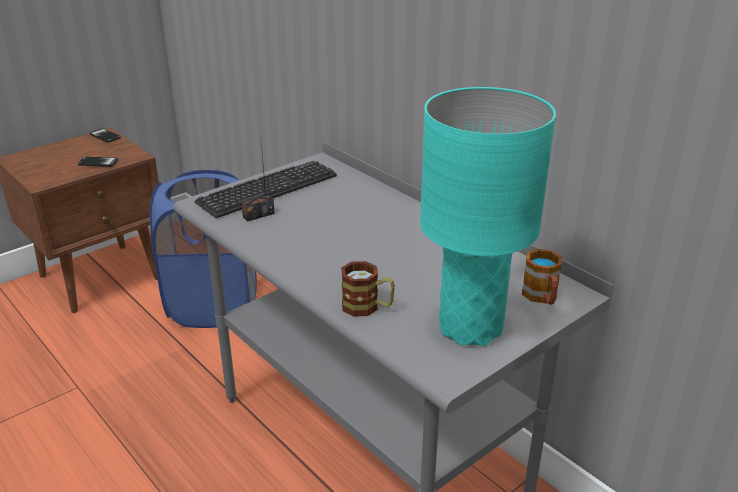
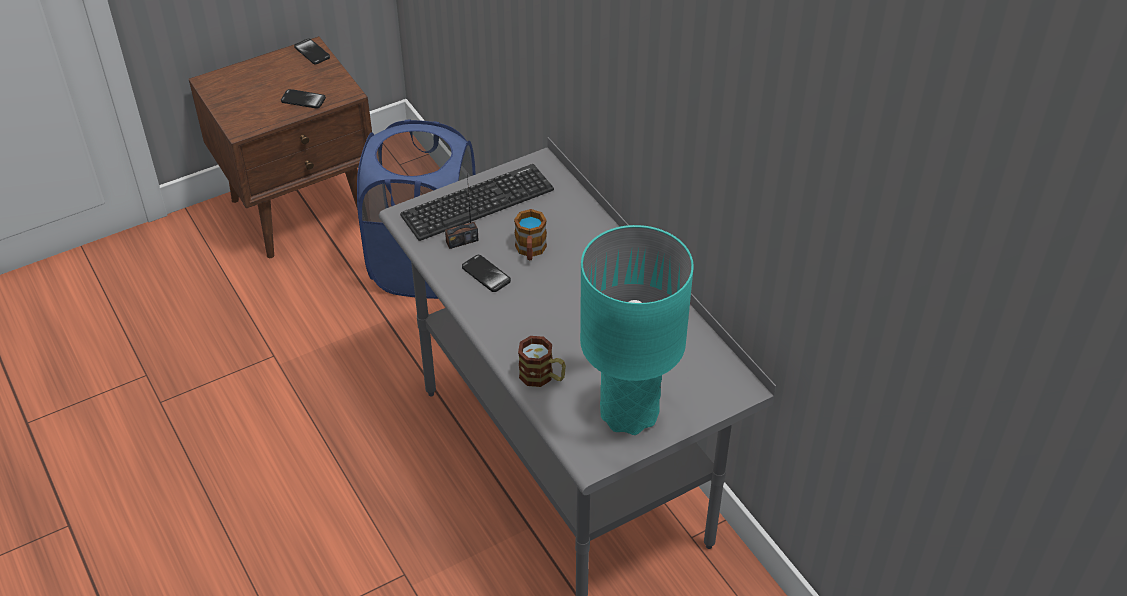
camera: 10 degrees right, 15 degrees up
(287, 235) = (486, 274): none -> phone
(542, 297) = (708, 386): mug -> mug (530, 251)

